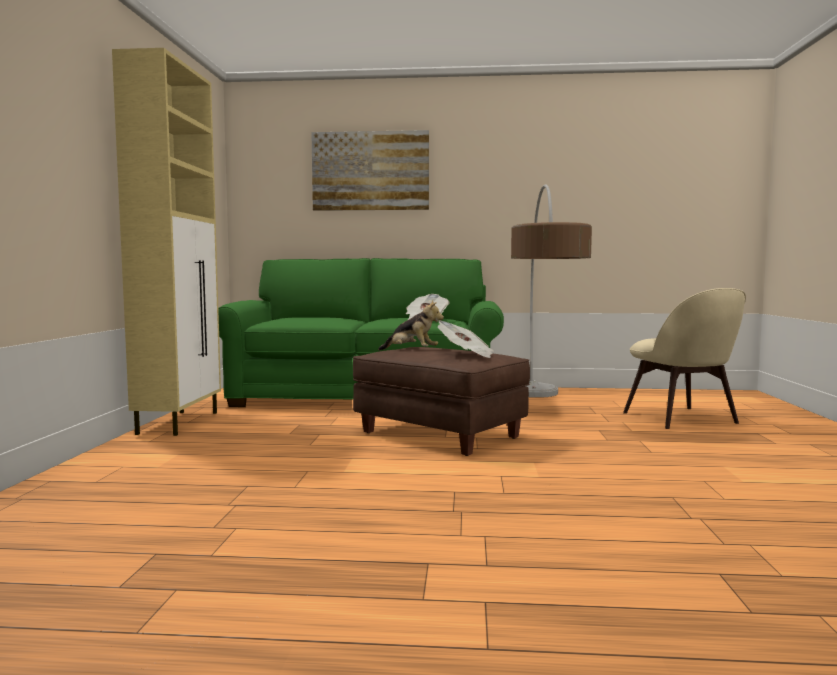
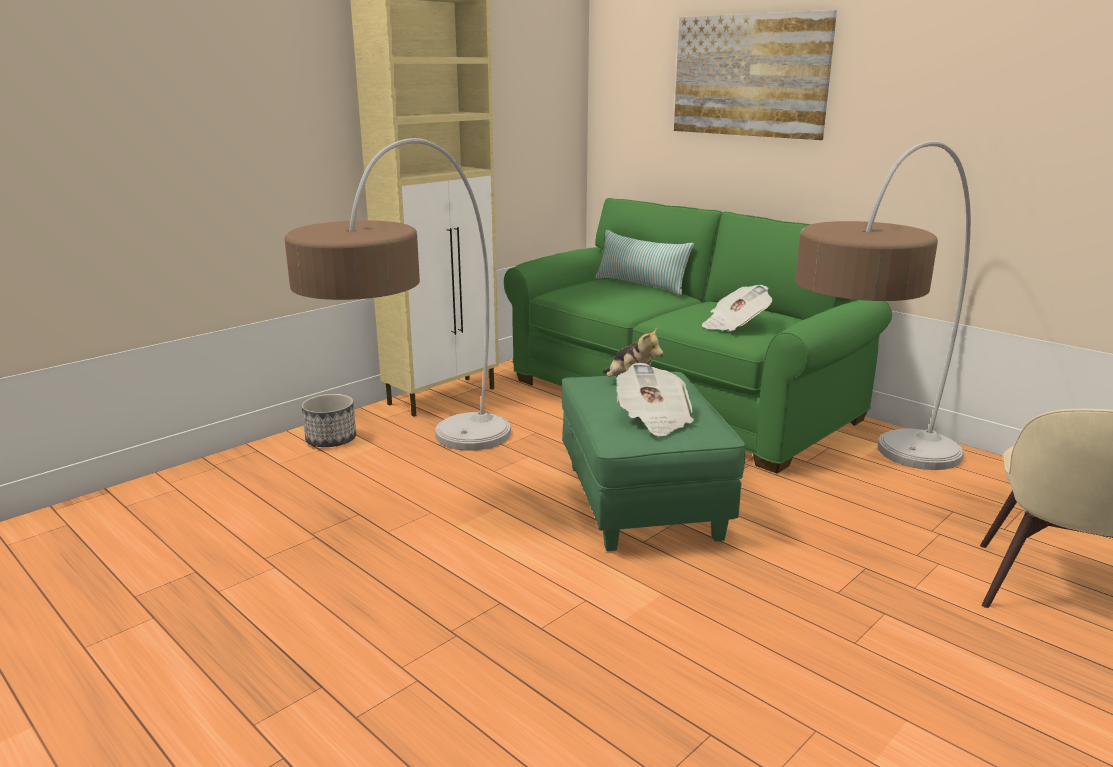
camera: 40 degrees right, 15 degrees up
(122, 460) = (331, 440): none -> planter
(260, 459) = (421, 479): none -> floor lamp
(316, 317) = (641, 285): none -> pillow
(439, 435) = (641, 502): brown ottoman -> green ottoman

